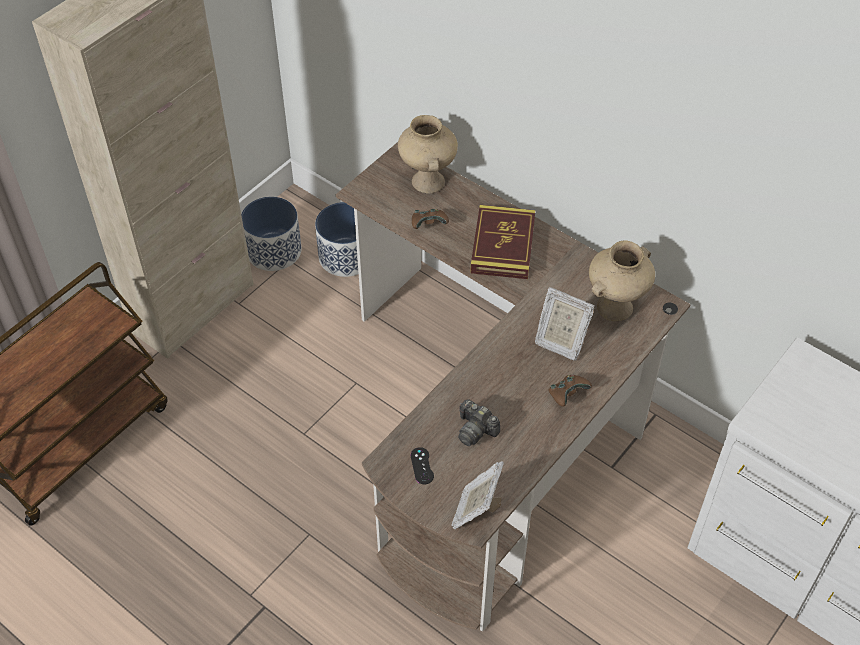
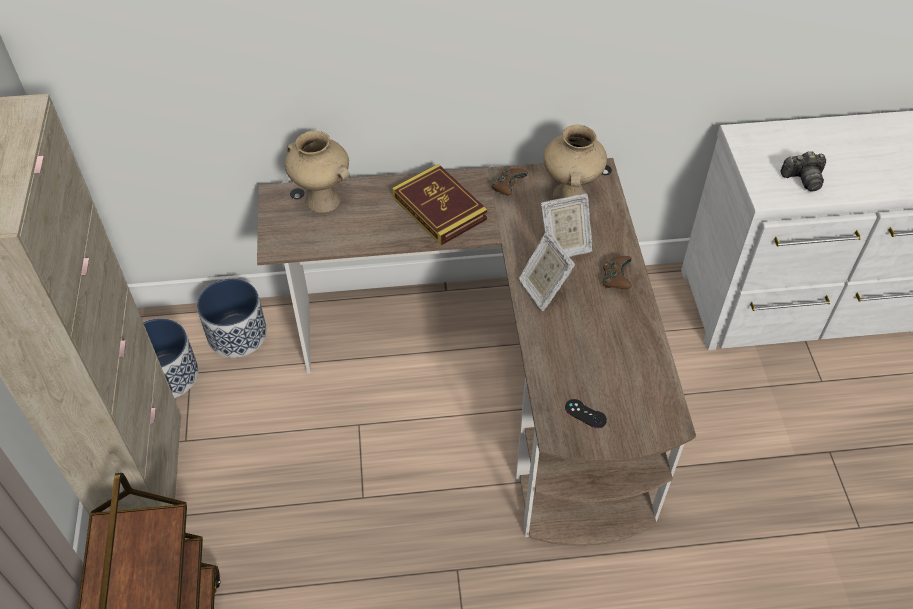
camera: 45 degrees left, 0 degrees up
(429, 225) = (364, 232): brown game controller -> brown game controller (508, 188)
(475, 430) = (588, 355): camera -> camera (803, 179)
(476, 511) = (662, 412): picture frame -> picture frame (543, 289)

